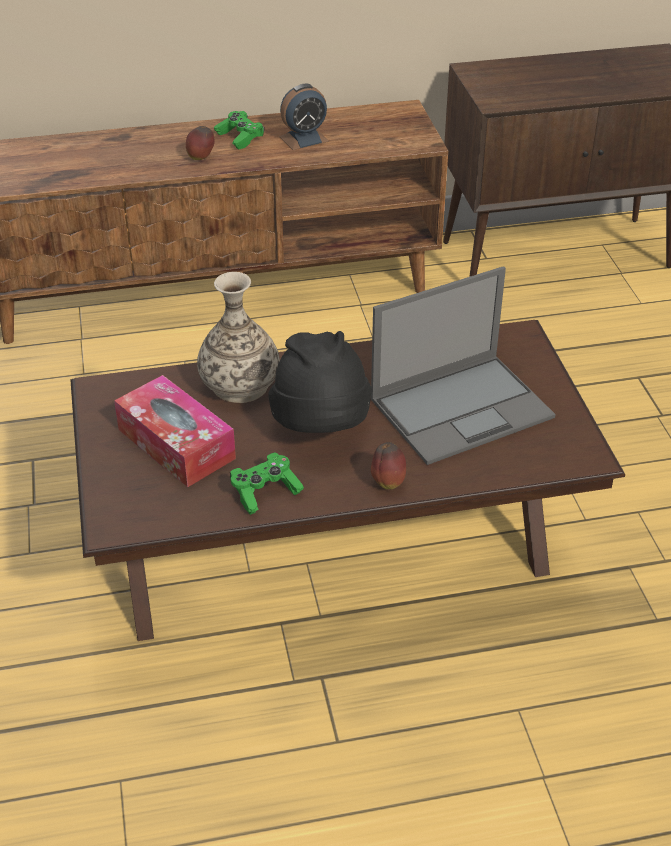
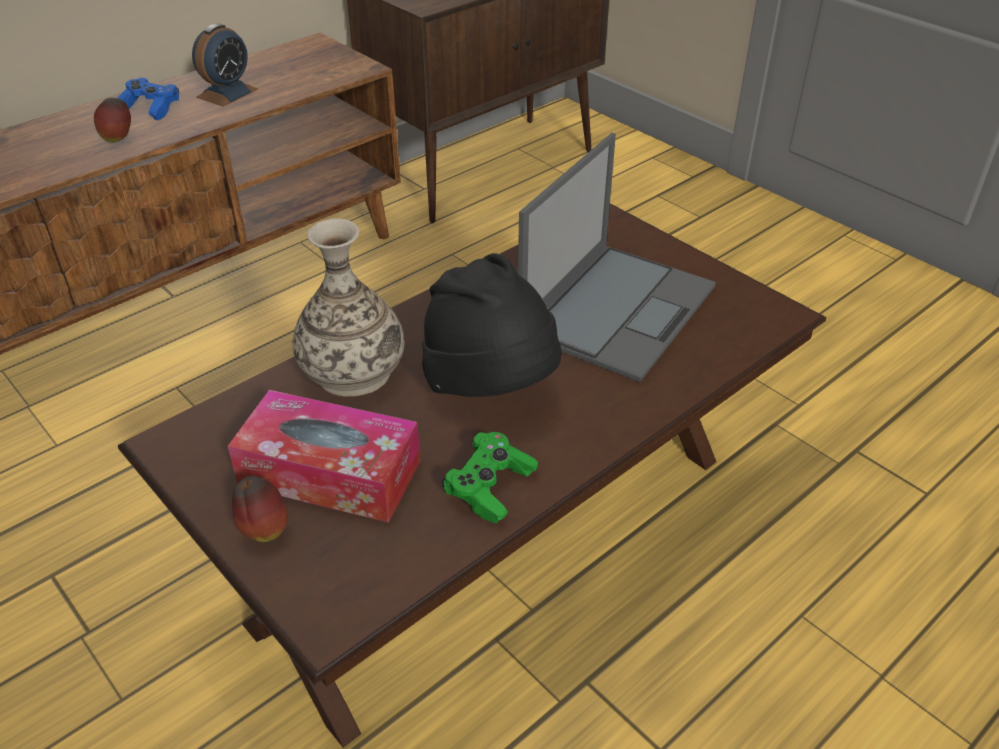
camera: 30 degrees left, 0 degrees up
(240, 137) = (150, 109): green game controller -> blue game controller
(388, 482) = (616, 418): apple -> apple (263, 531)

